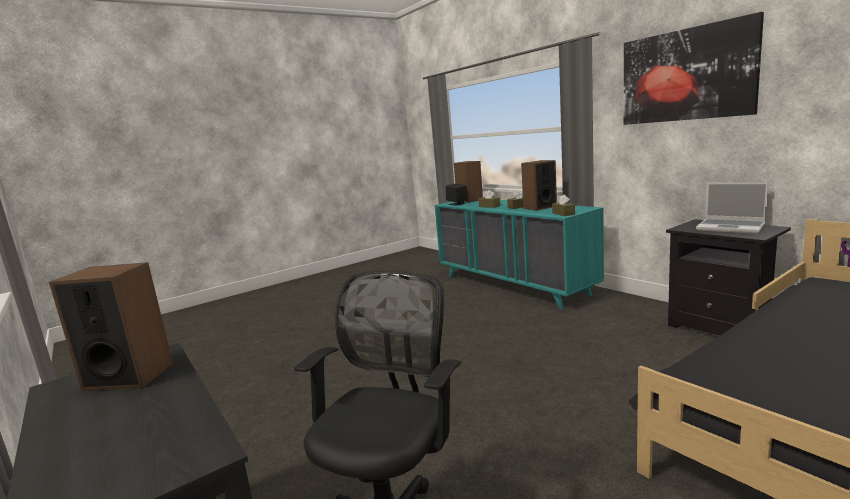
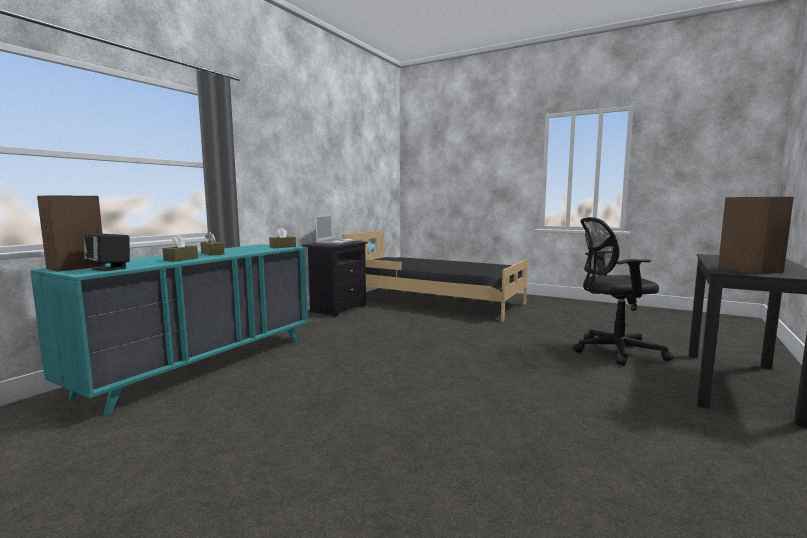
camera: 115 degrees left, 5 degrees down
(539, 207) = (231, 250): speaker -> none
(686, 75) = (286, 139): picture -> none

